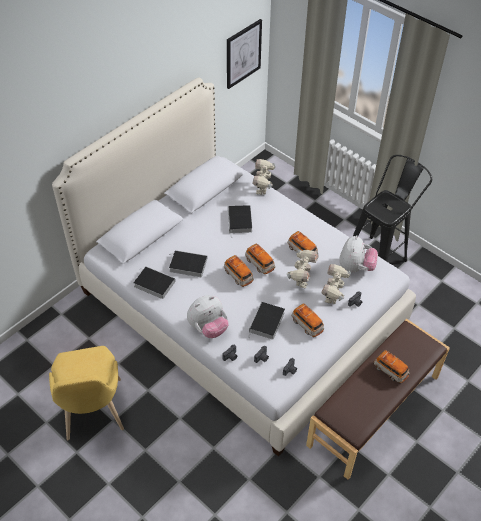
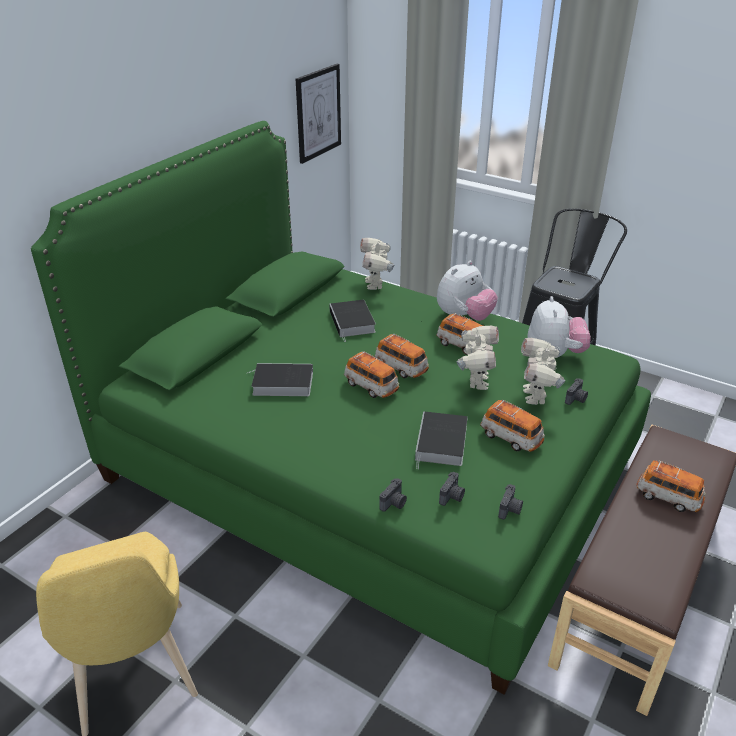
camera: 10 degrees left, 15 degrees down
(153, 284) = (227, 415): book -> none
(208, 328) = (340, 465): plush toy -> plush toy (464, 317)
(239, 309) = (366, 470): white bed -> green bed

